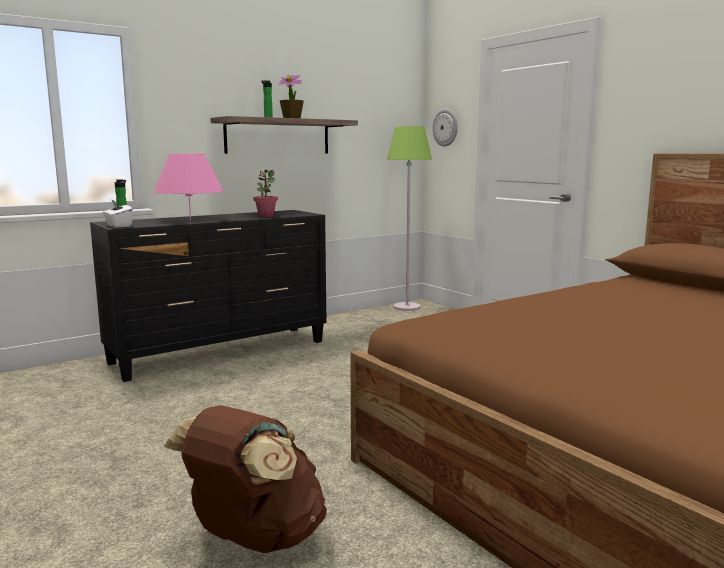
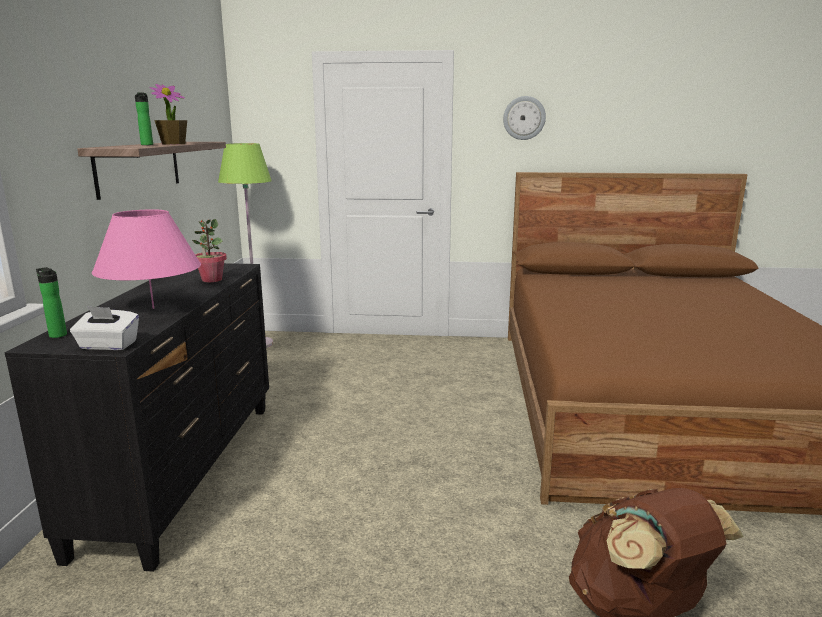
camera: 50 degrees left, 5 degrees up
(445, 127) = (267, 143): wall clock -> wall clock (524, 118)

